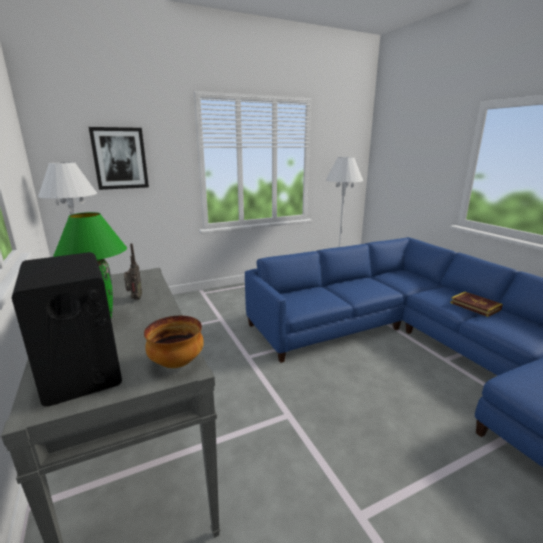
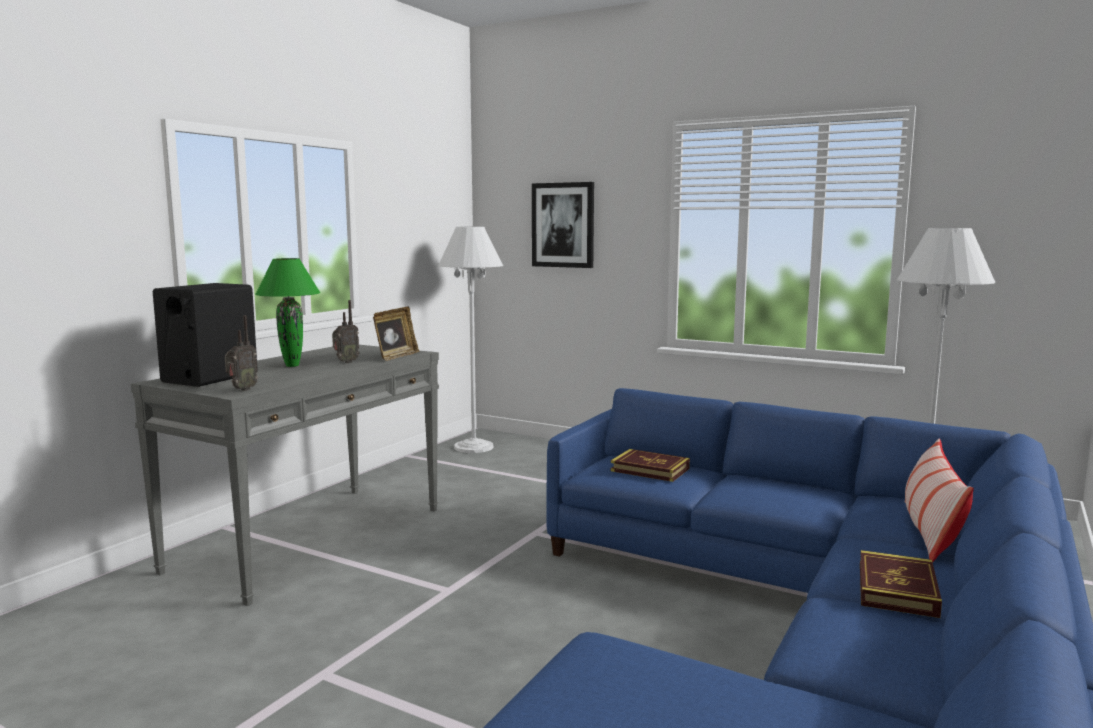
camera: 55 degrees right, 10 degrees down
(149, 280) = (396, 356): none -> picture frame
(176, 363) = (241, 390): bowl -> radio
(309, 296) = (650, 470): none -> book
(422, 281) = (930, 531): none -> pillow

